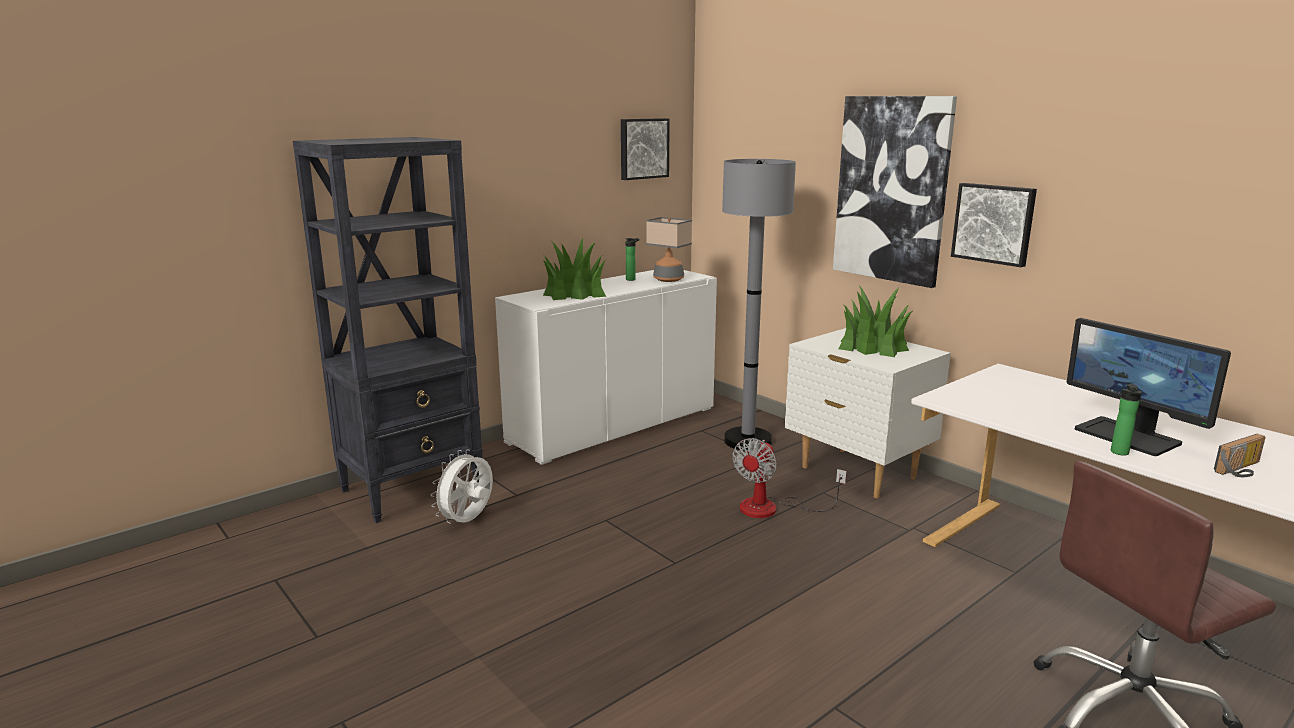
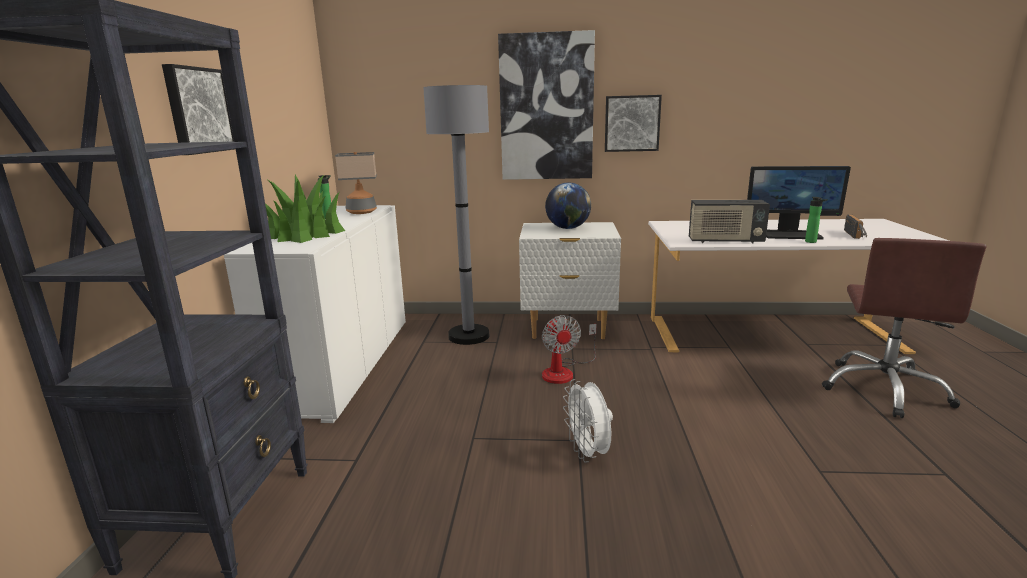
camera: 45 degrees left, 0 degrees up
(468, 521) = (348, 511): white fan -> white fan (588, 453)
(643, 148) = (297, 87): picture -> picture (198, 110)
(873, 346) = (568, 228): potted plant -> globe
(999, 414) = (725, 241): none -> radio

